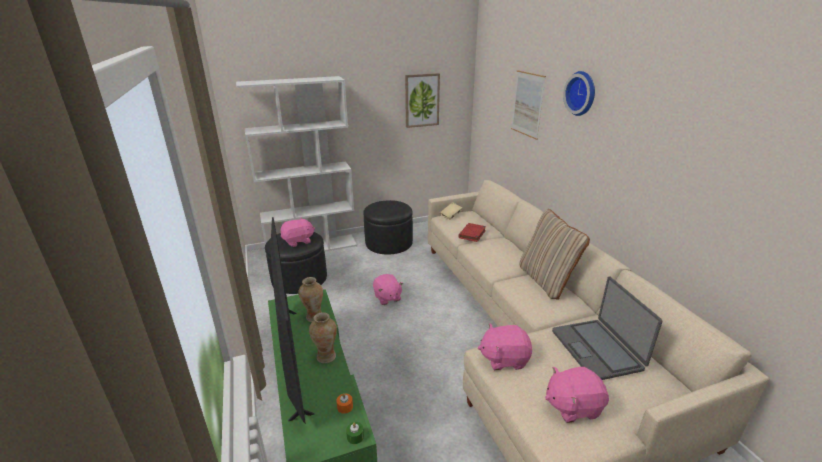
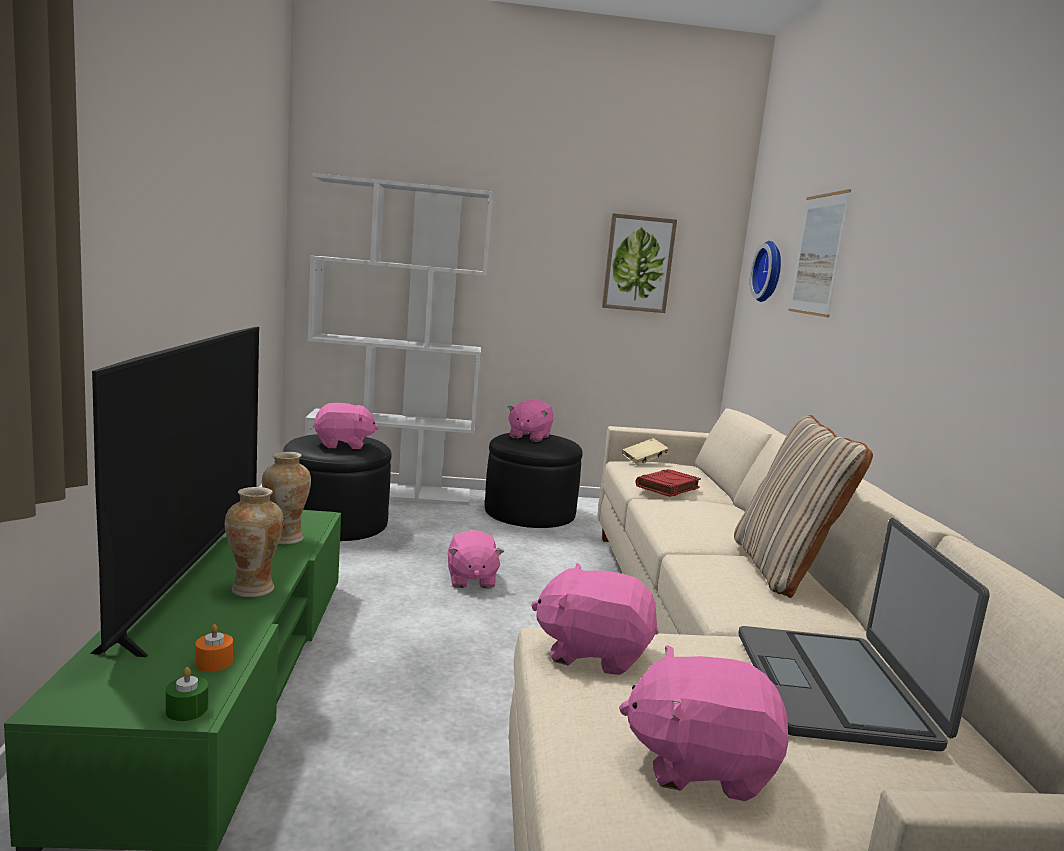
camera: 15 degrees right, 15 degrees down
(383, 206) = (529, 437): none -> pink plush toy
(582, 93) = (909, 197): wall clock -> wall clock (770, 272)

